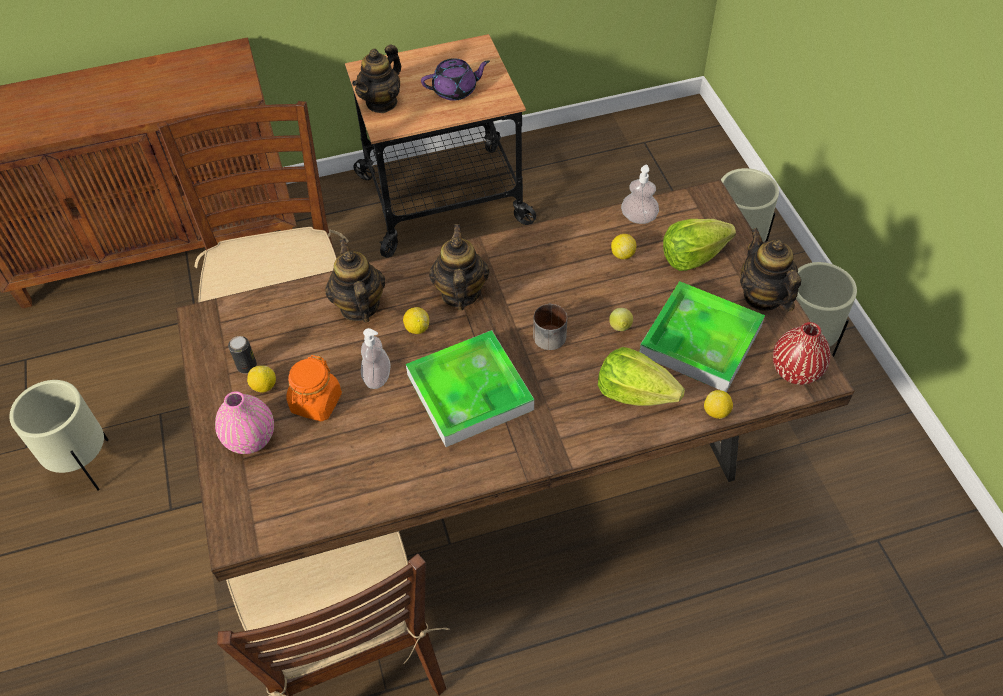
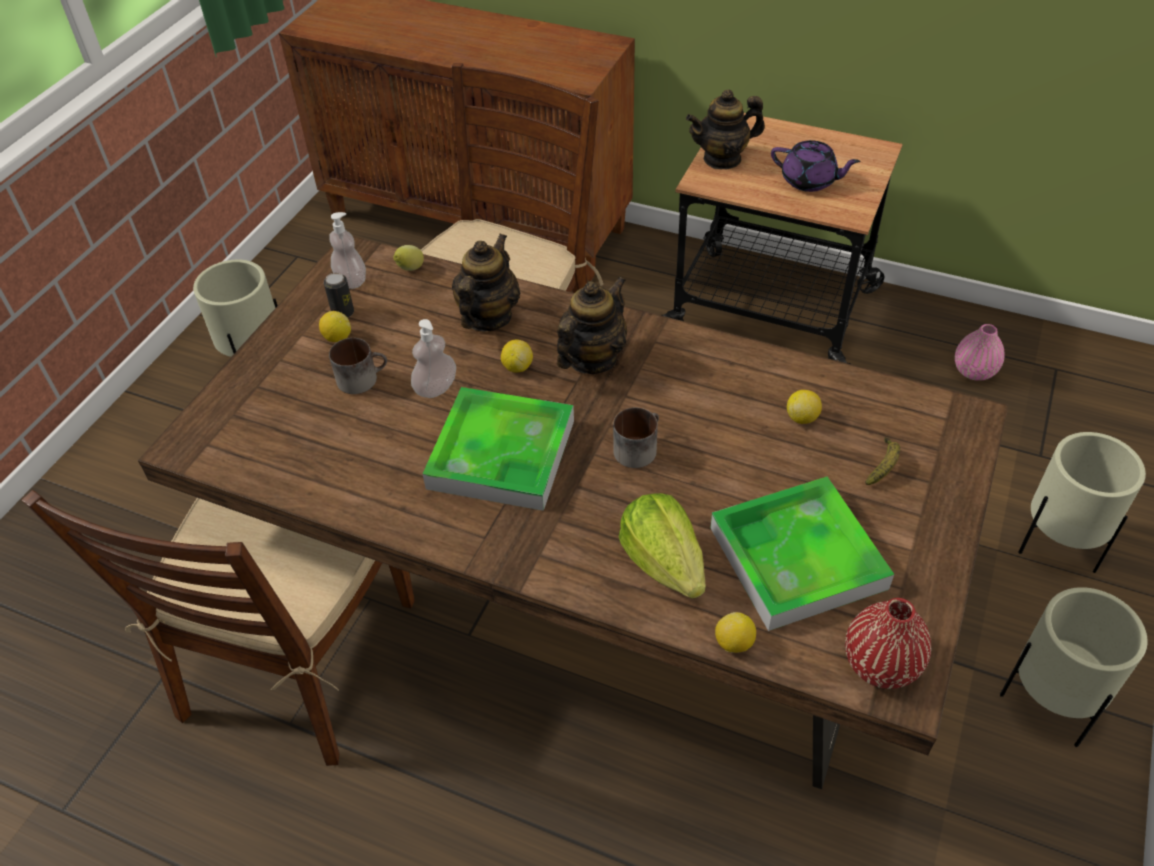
camera: 40 degrees right, 5 degrees down
(250, 438) = (280, 373): pink vase -> pink vase (974, 371)
(316, 403) = (362, 378): orange jar -> mug
(620, 328) = (718, 489): lemon -> lemon (409, 269)
(638, 218) = (861, 391): soap dispenser -> soap dispenser (351, 280)
(692, 256) = (883, 466): lettuce -> banana
(763, 296) = (927, 558): teapot -> none

